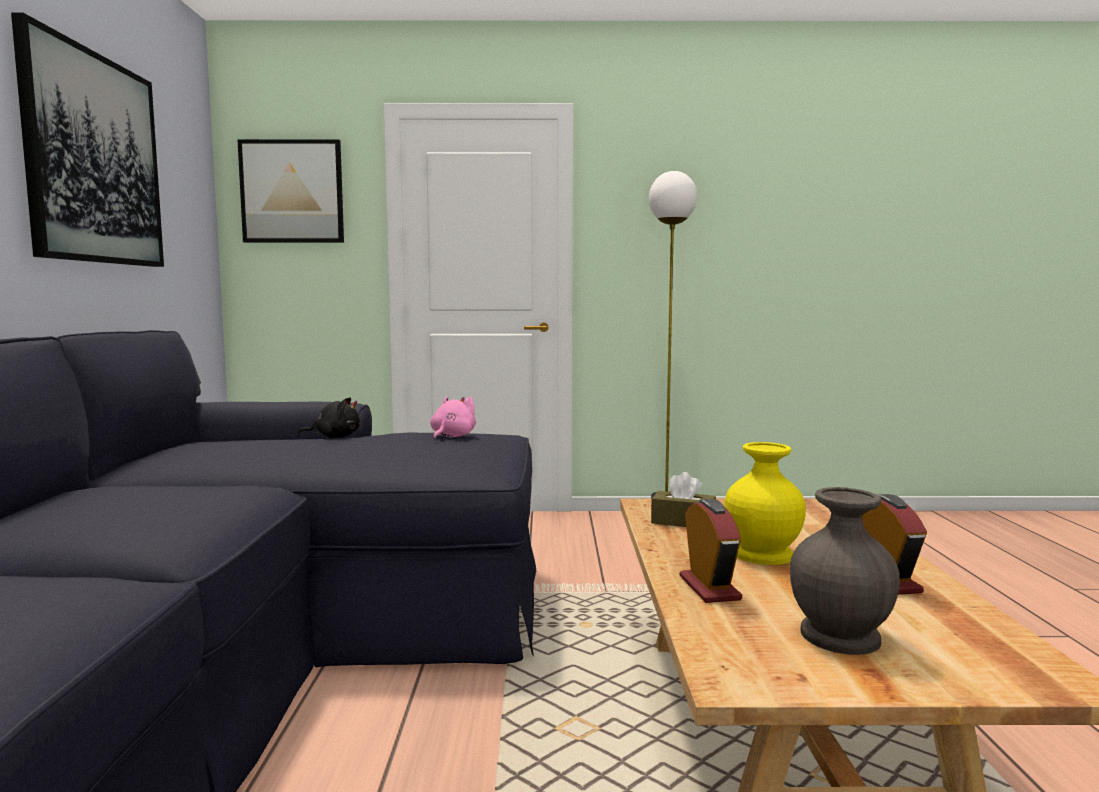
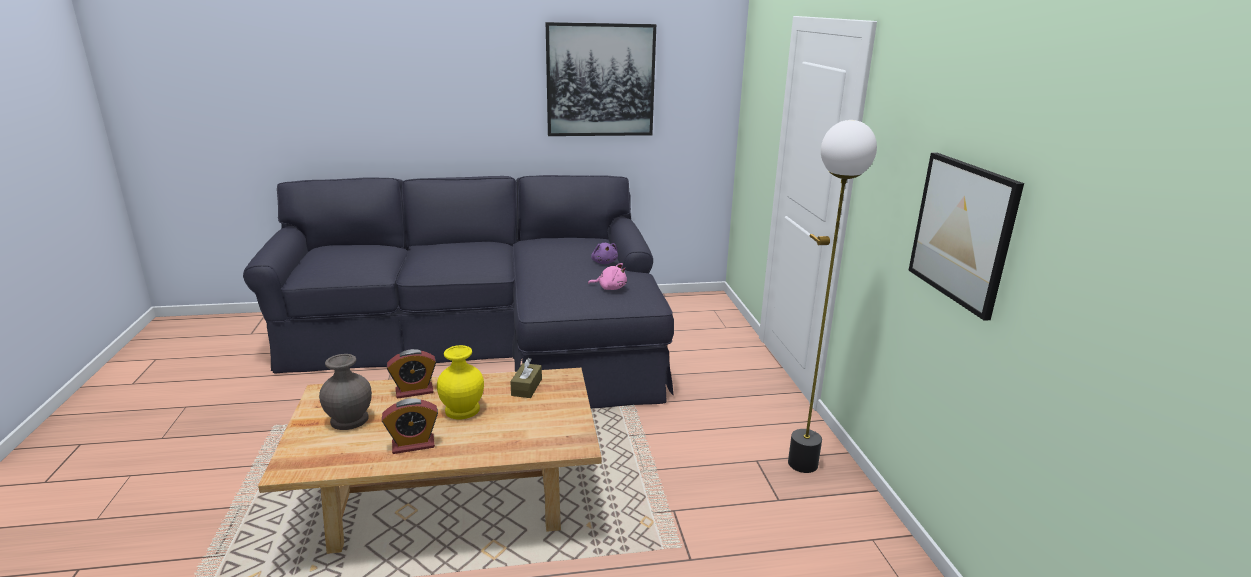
camera: 80 degrees right, 15 degrees up
(292, 192) = (759, 83): picture -> picture (962, 232)
(334, 437) = (604, 262): black plush toy -> purple plush toy

